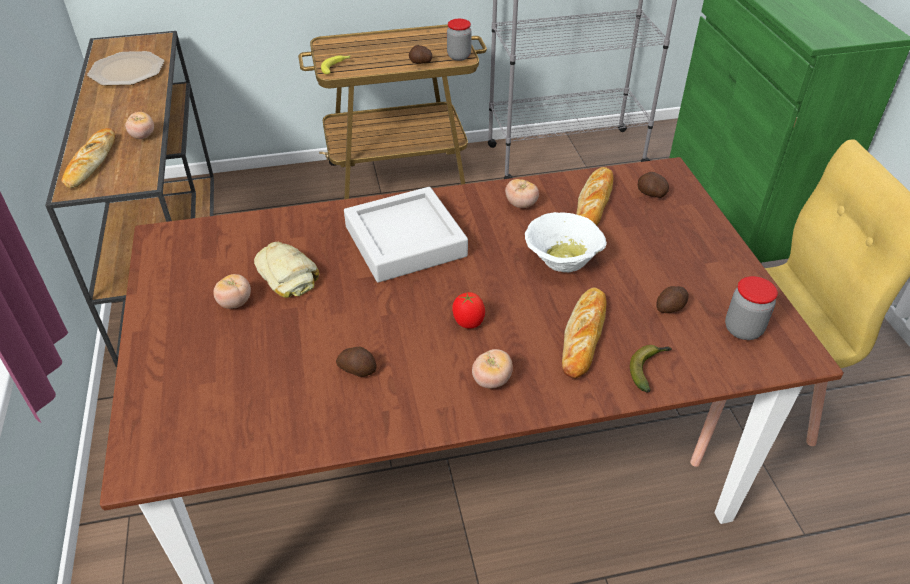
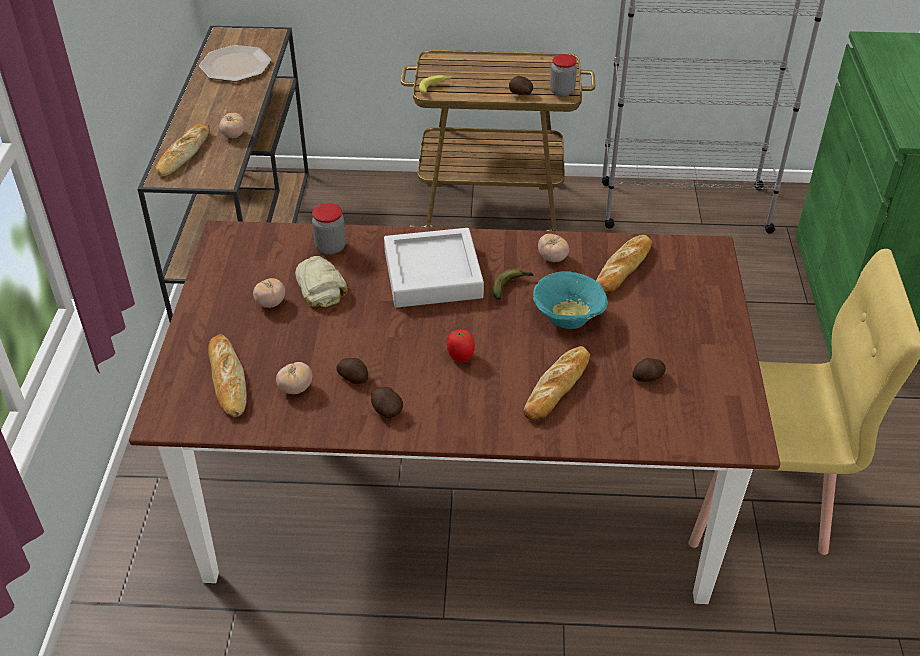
camera: 15 degrees right, 0 degrees up
(208, 402) = (227, 380): none -> bread
(491, 380) = (461, 408): tomato -> tomato (295, 388)
(563, 260) = (569, 317): white bowl -> turquoise bowl
(648, 369) = (601, 425): banana -> banana (511, 286)
(651, 194) = (682, 269): potato -> potato (386, 410)
(743, 329) = (705, 409): jar -> jar (330, 247)

